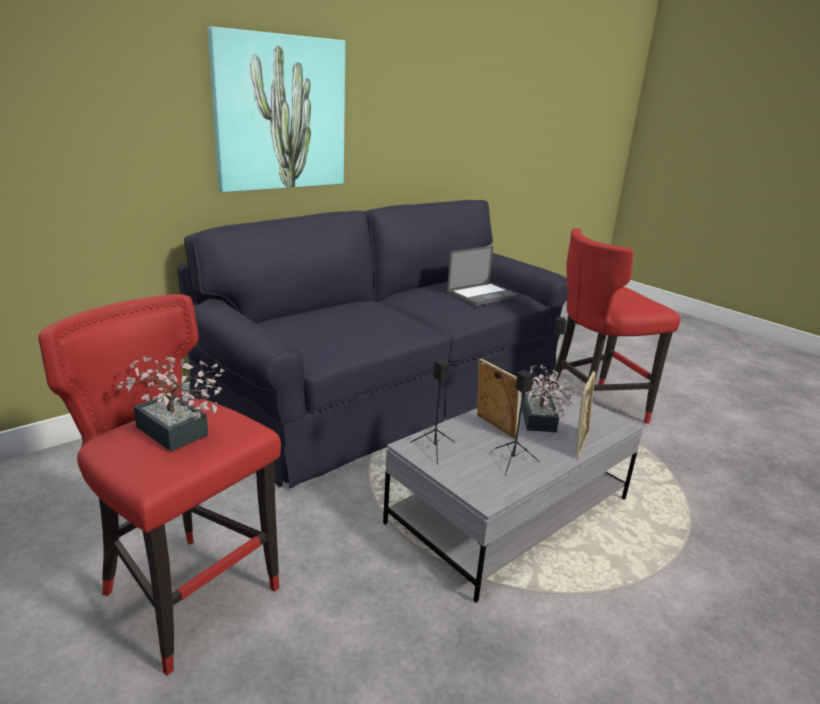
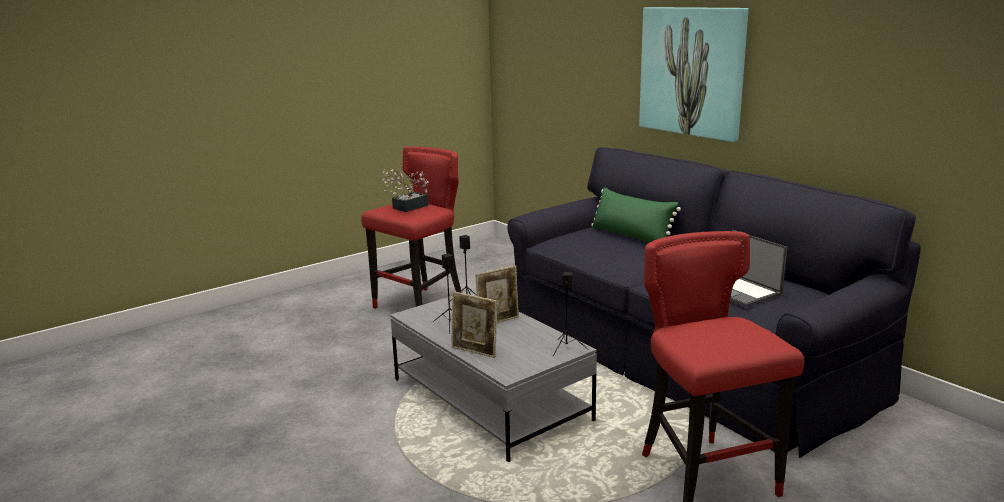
camera: 95 degrees right, 5 degrees down
(321, 314) = (631, 237): none -> green pillow
(538, 423) = (507, 338): potted plant -> none

